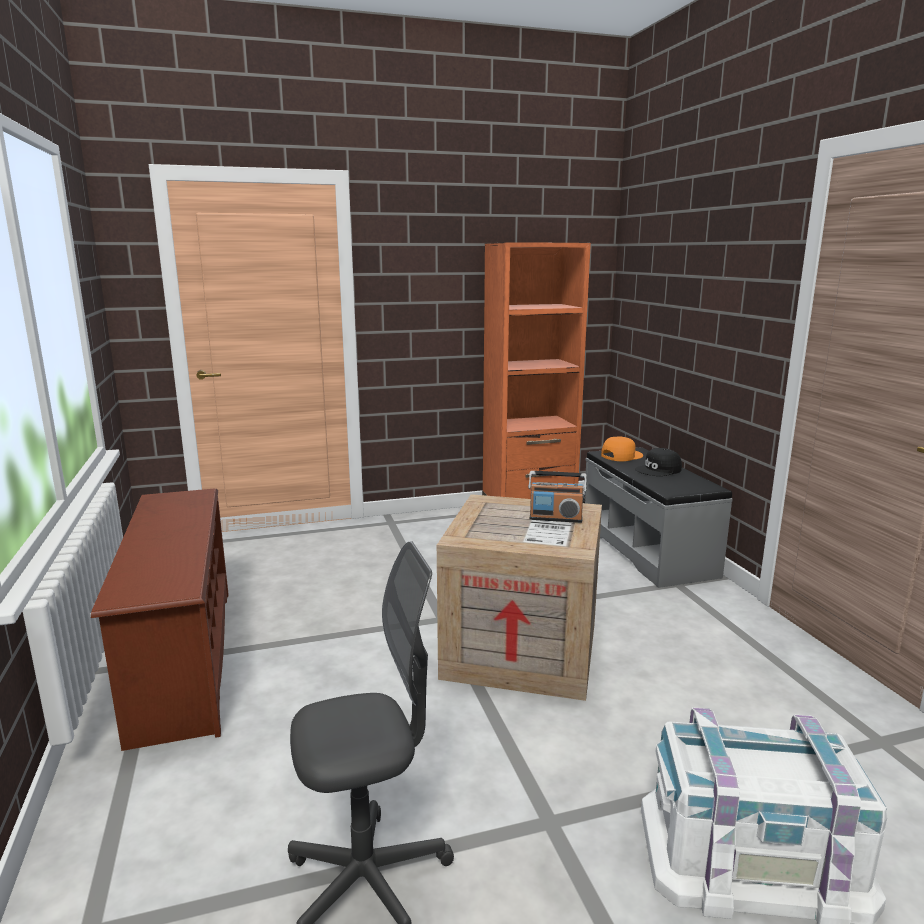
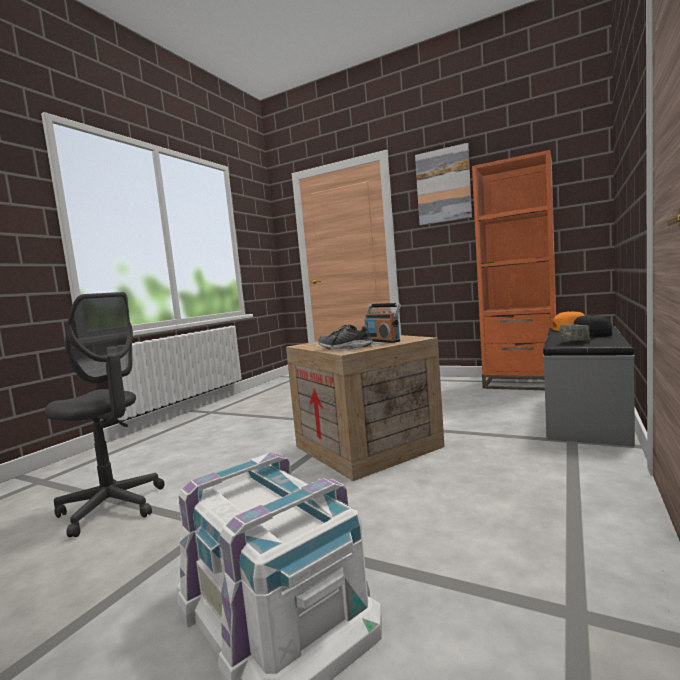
camera: 45 degrees right, 10 degrees down
(182, 658) = (222, 413): brown shoe rack -> none
(433, 247) = (443, 186): none -> picture
(550, 541) = (345, 348): none -> shoe
(674, 484) = (576, 341): none -> grey cap

